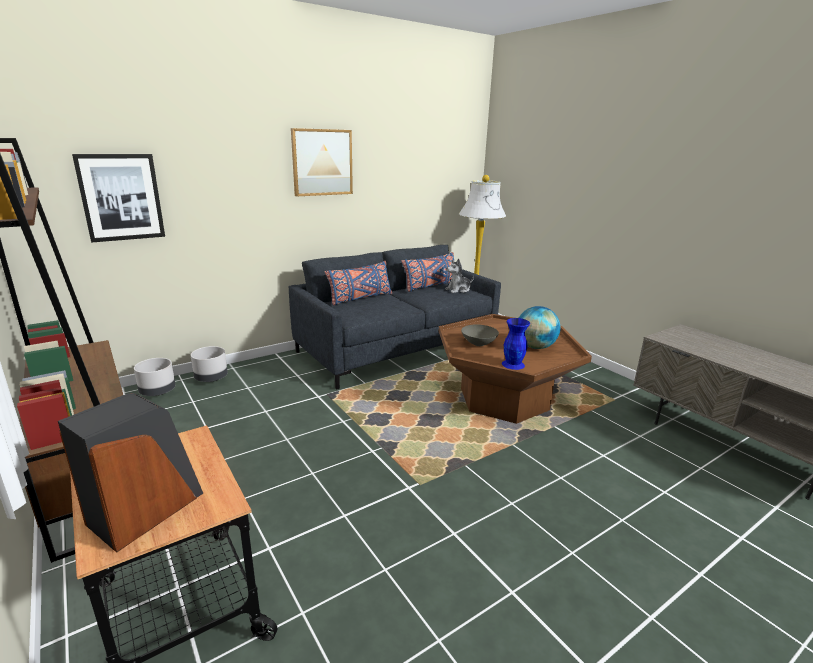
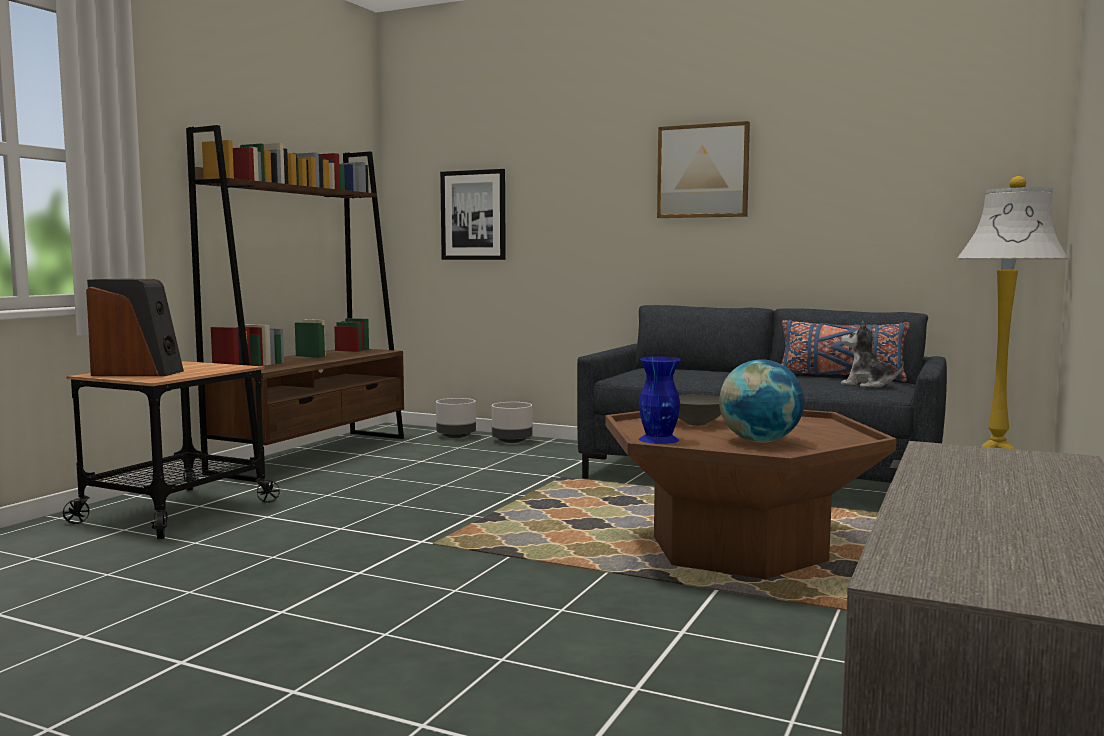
camera: 60 degrees right, 15 degrees down
(360, 298) = (695, 369): blue pillow -> none

